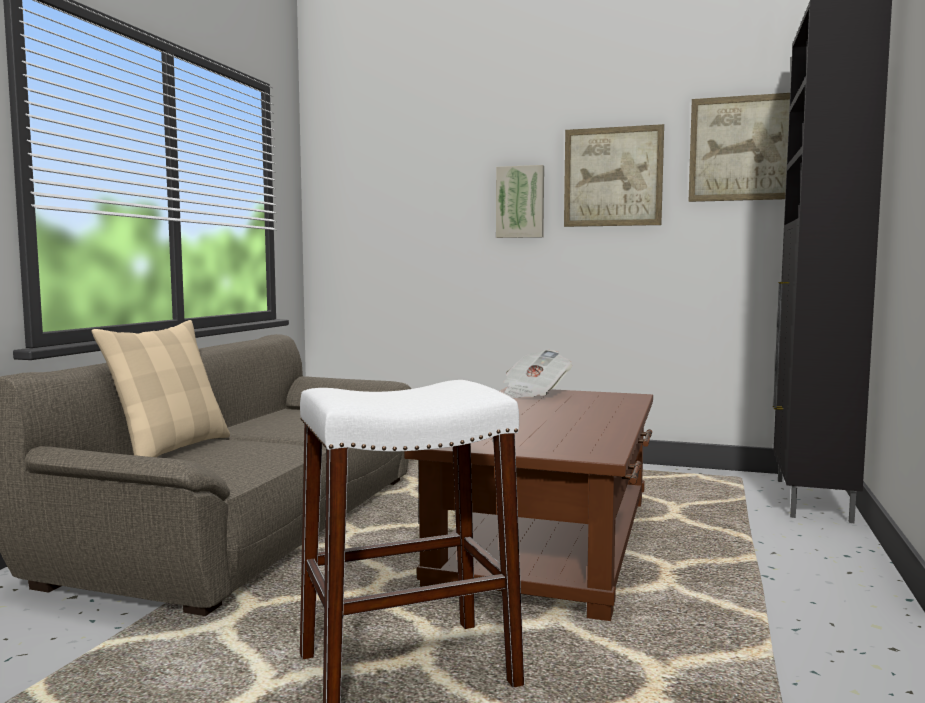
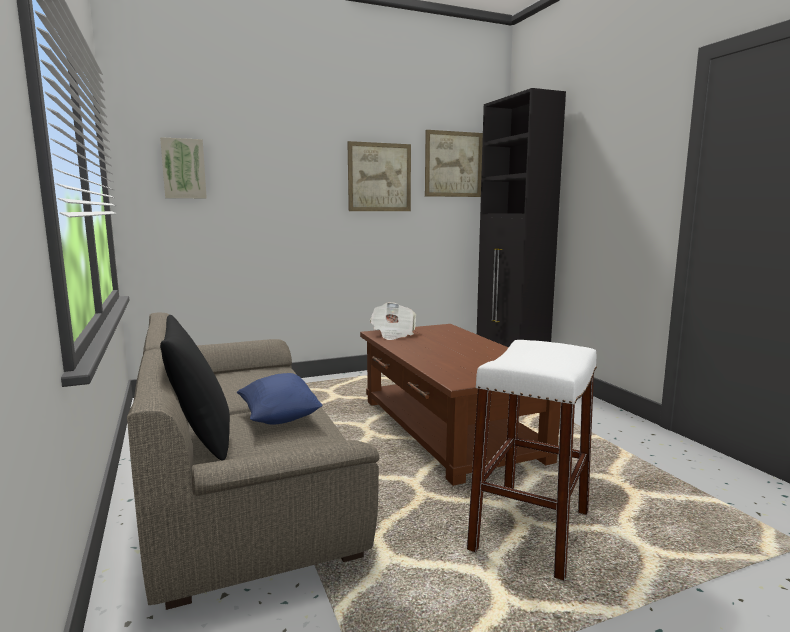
camera: 40 degrees left, 5 degrees up
(171, 449) = (201, 437): beige pillow -> black pillow
(258, 449) = (279, 417): none -> blue pillow
(520, 202) = (316, 192): picture -> picture (183, 169)

